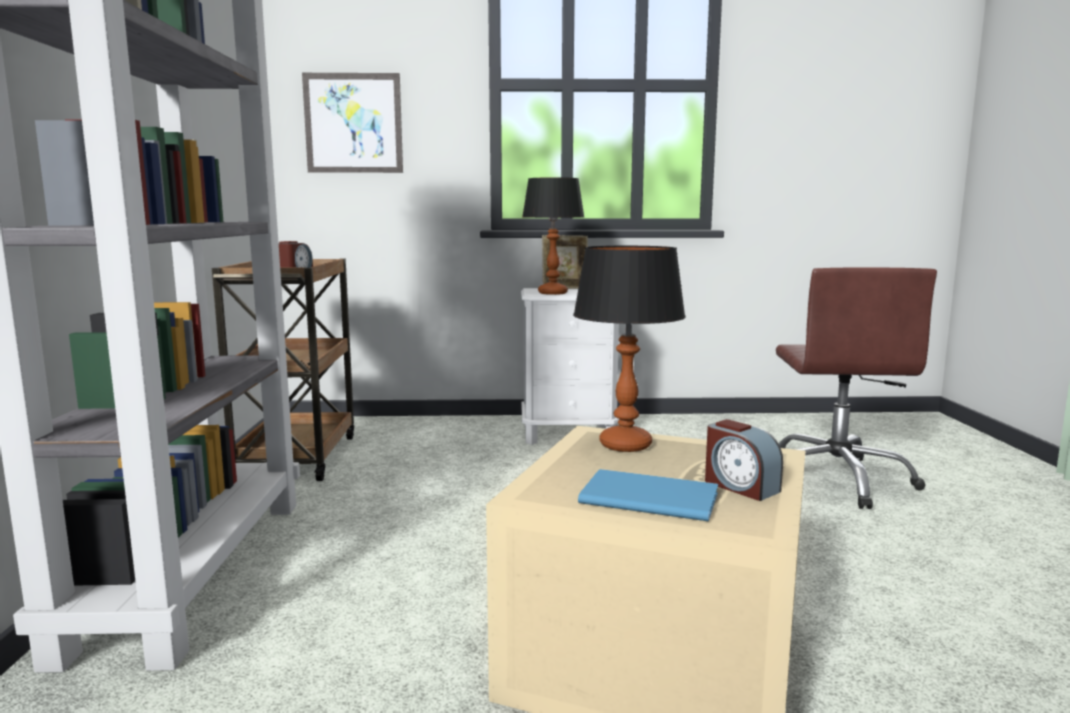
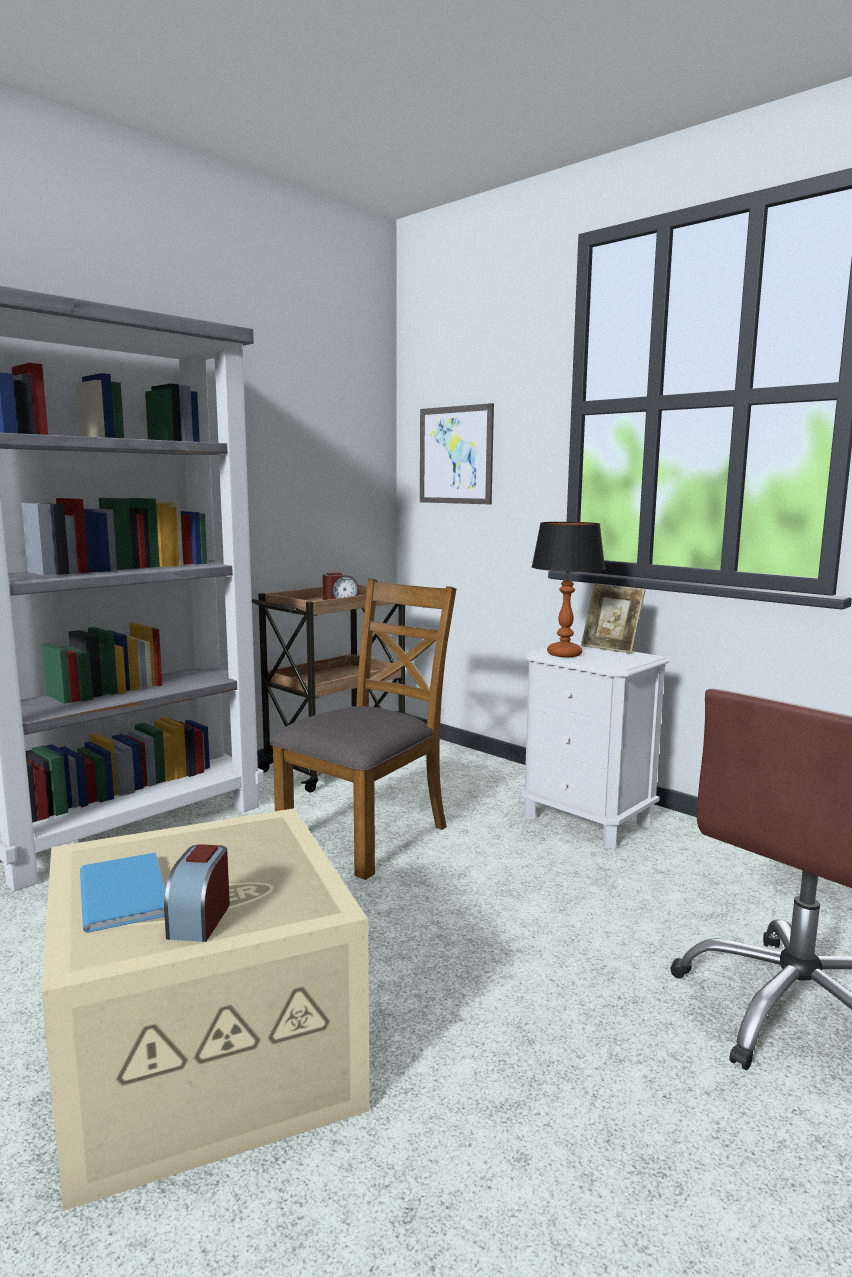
camera: 45 degrees right, 0 degrees up
(443, 490) = (366, 835): none -> brown chair
(625, 444) = (262, 841): table lamp -> none

